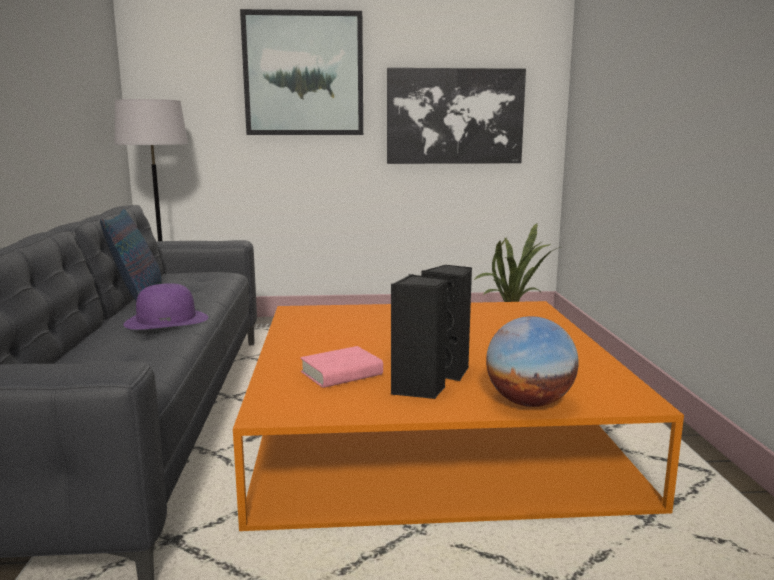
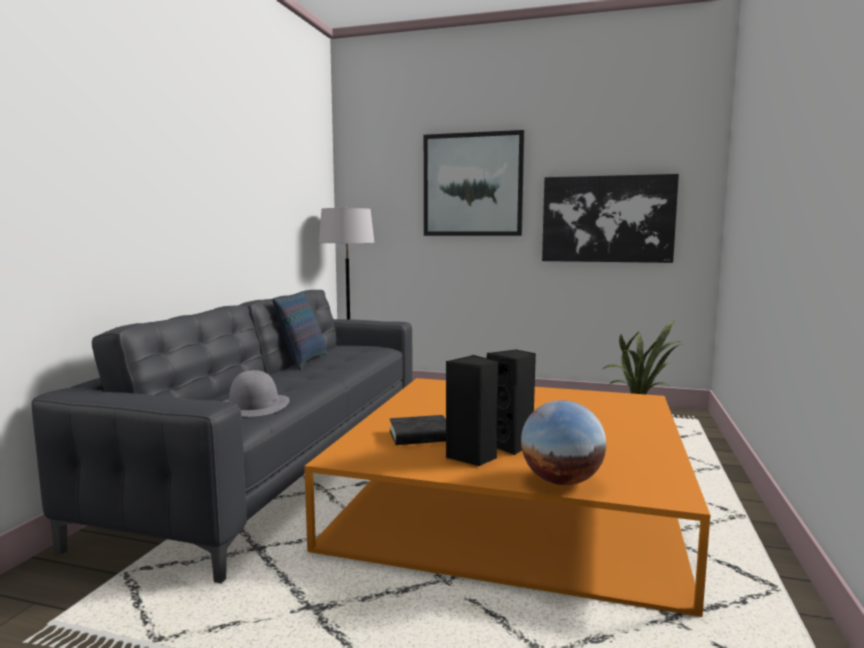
camera: 20 degrees right, 5 degrees down
(130, 361) = (254, 405): none -> grey hat
(167, 320) = (306, 379): purple hat -> none
(341, 373) = (420, 436): pink book -> black book

